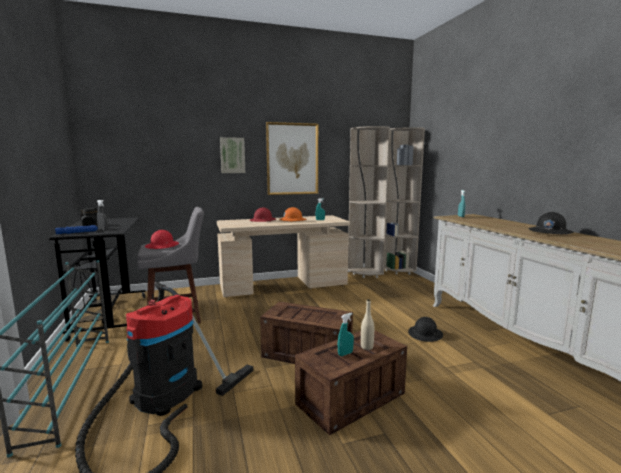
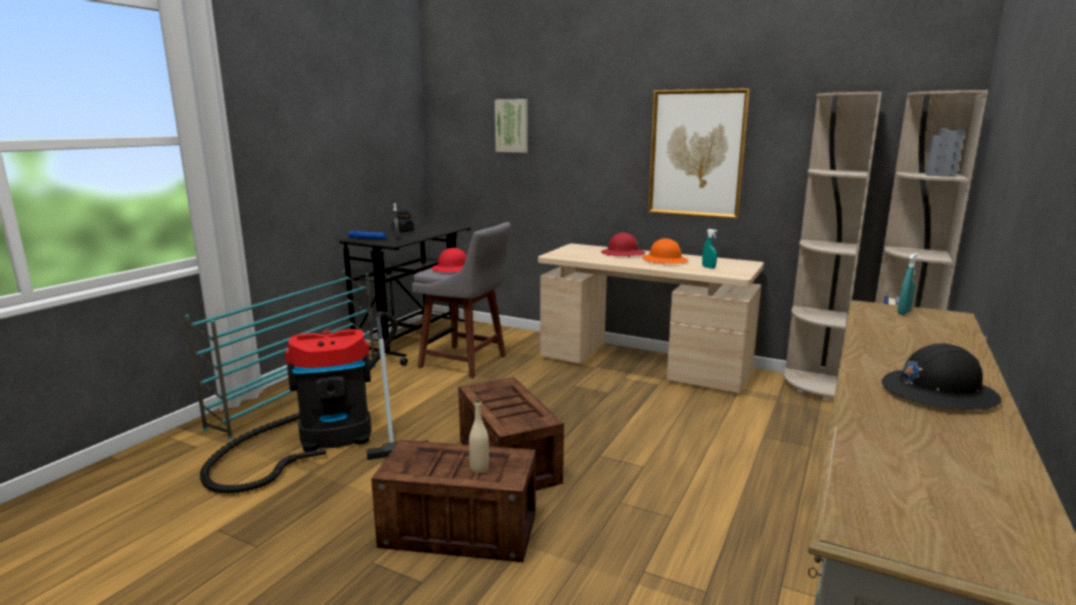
camera: 45 degrees right, 5 degrees up
(232, 155) = (600, 145): picture -> picture (512, 125)
(345, 354) = (442, 463): turquoise spray bottle -> none
(425, 334) = (714, 516): black hard hat -> none

